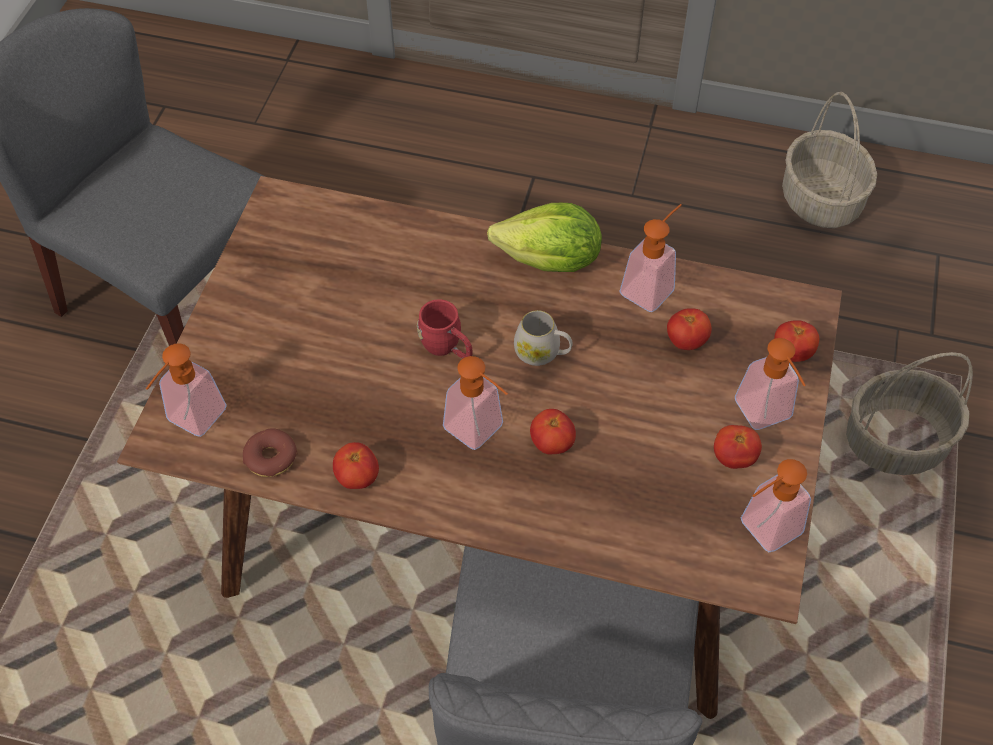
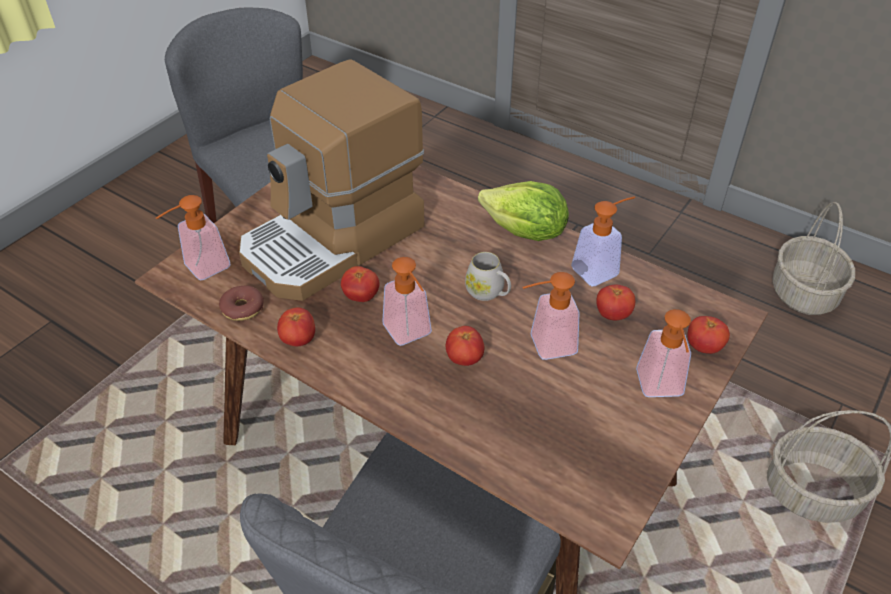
camera: 20 degrees right, 10 degrees down
(334, 336) = (334, 241): none -> coffee machine
(447, 348) = (415, 270): red mug -> none
(734, 458) = (617, 413): tomato -> tomato (361, 296)
(762, 532) = (618, 480): soap dispenser -> soap dispenser (544, 346)

